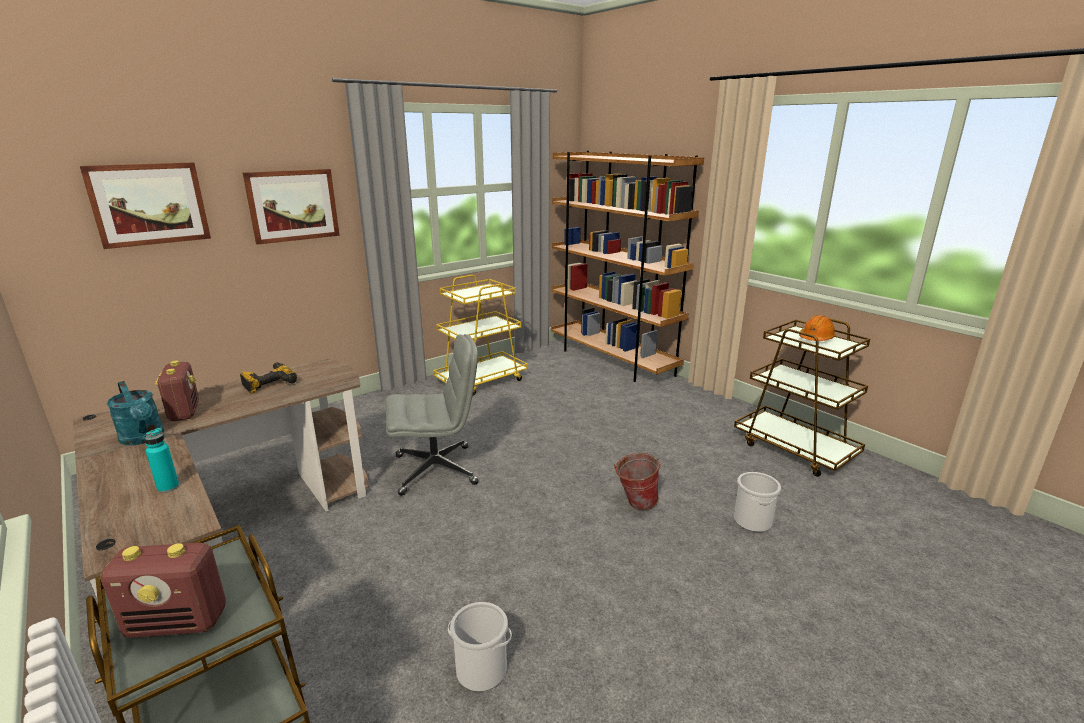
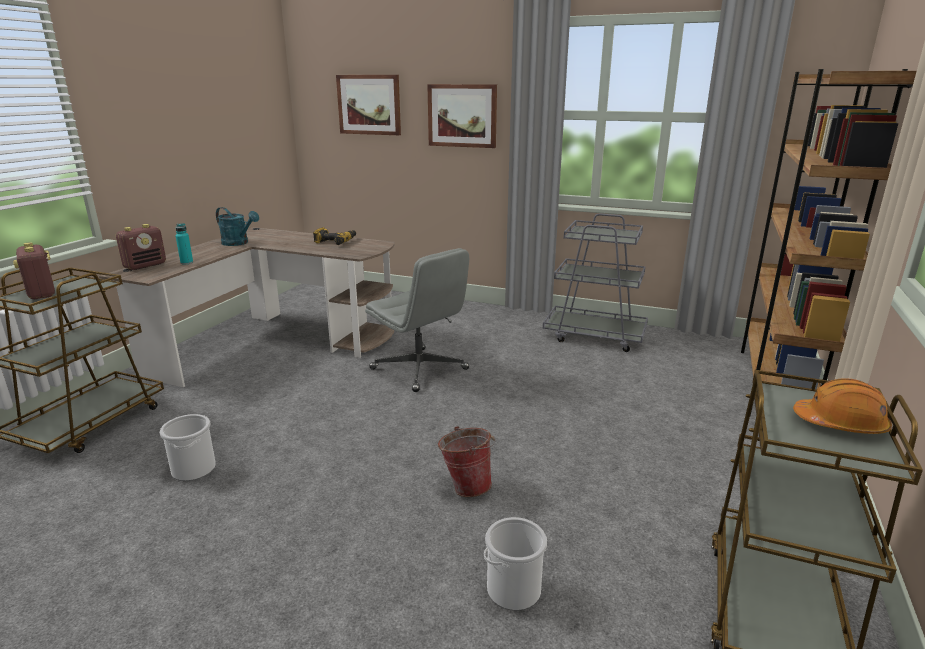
camera: 60 degrees right, 0 degrees up
(144, 438) = (238, 243): turquoise watering can -> turquoise watering can turned 75 degrees counterclockwise
(184, 412) = (277, 239): radio -> radio (145, 265)
(482, 380) = (595, 336): yellow cart -> grey cart

